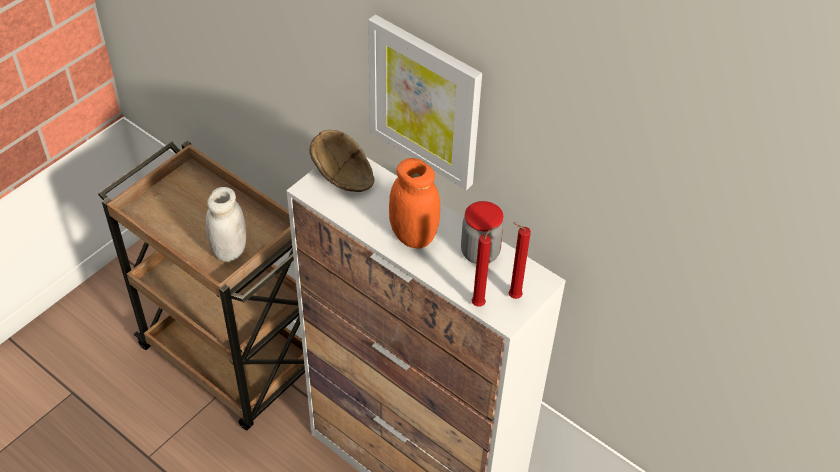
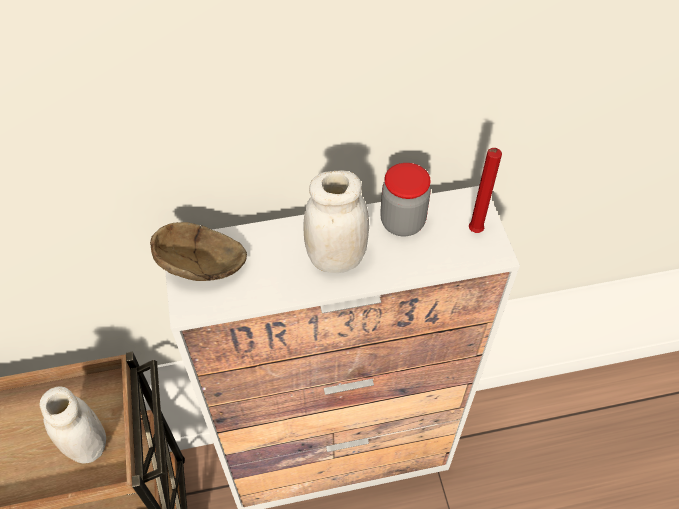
camera: 50 degrees left, 5 degrees up
(413, 236) = (336, 259): orange jar -> white jar
(425, 101) = (263, 115): picture -> none
(480, 304) = (463, 261): red candle -> none

